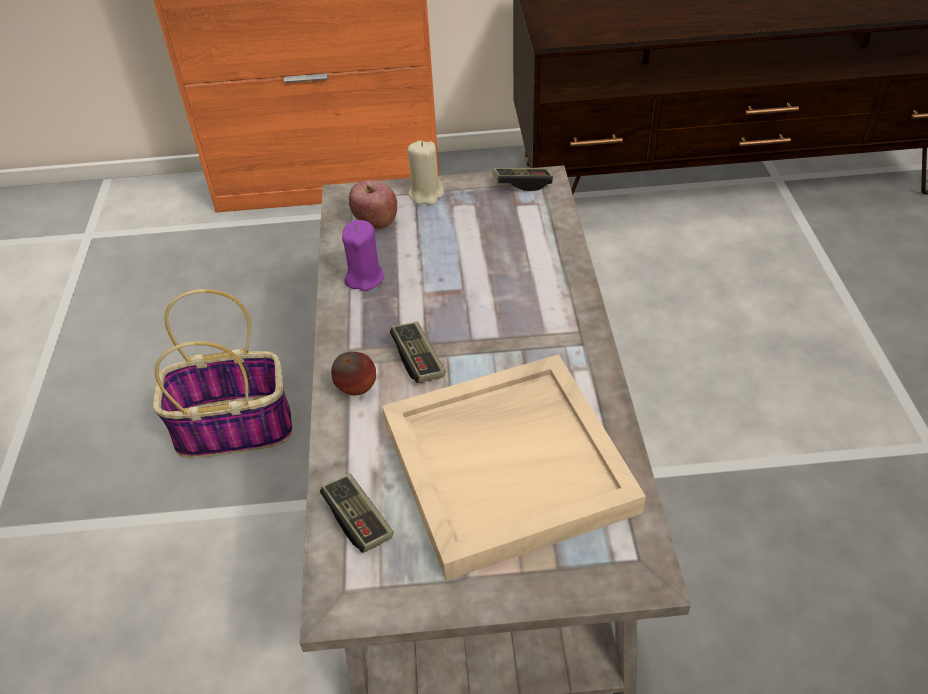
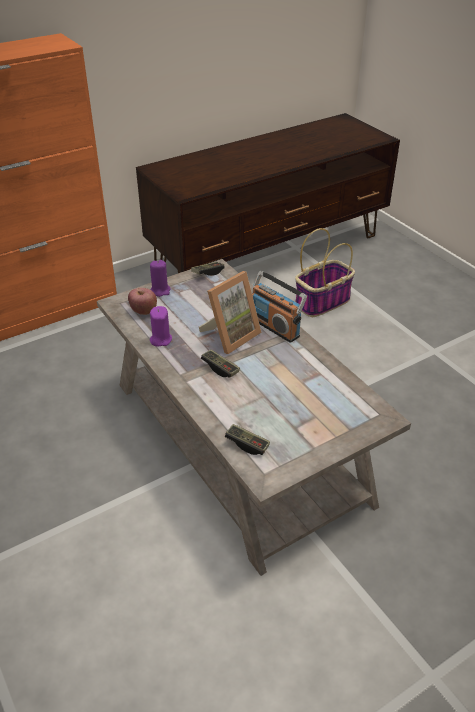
camera: 30 degrees left, 5 degrees down
(236, 427) = (83, 461): basket -> basket (322, 302)
(357, 390) = (200, 391): apple -> none
(426, 194) = (160, 290): beige candle -> purple candle
(478, 306) = (230, 335): none -> picture frame
(508, 464) = (297, 397): beige tray -> none
(565, 314) = (275, 327): none -> radio

